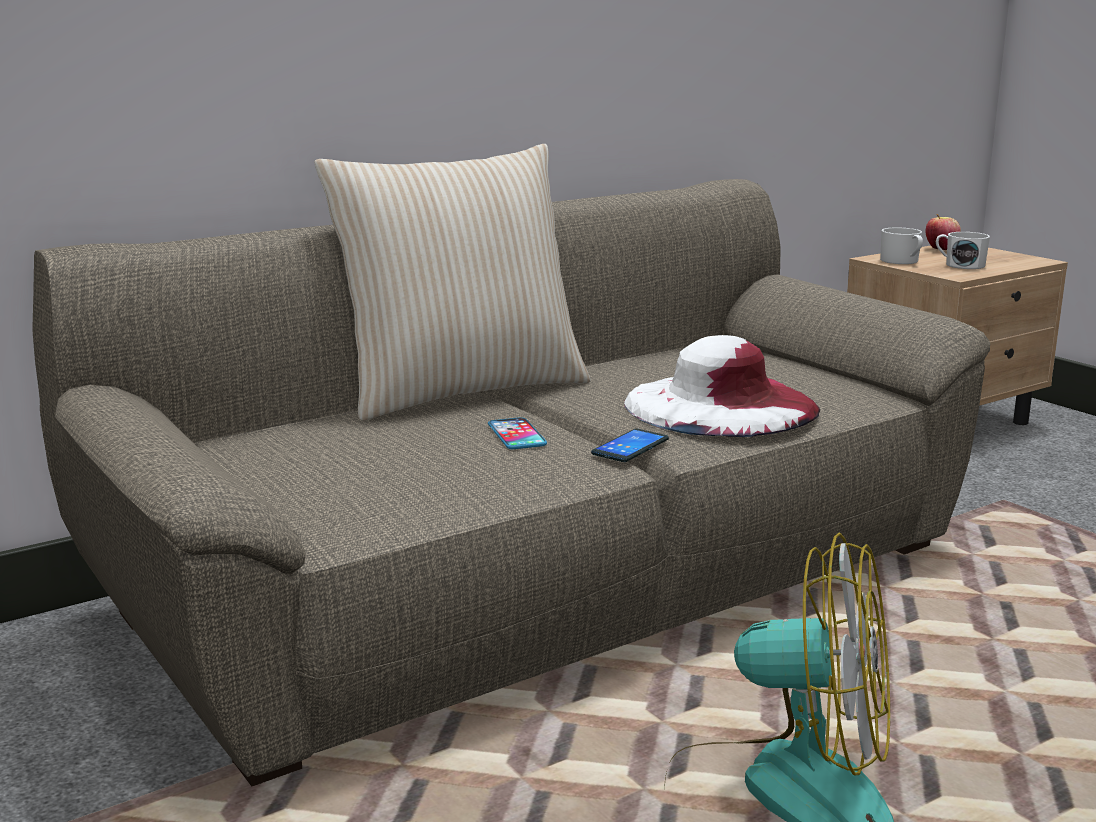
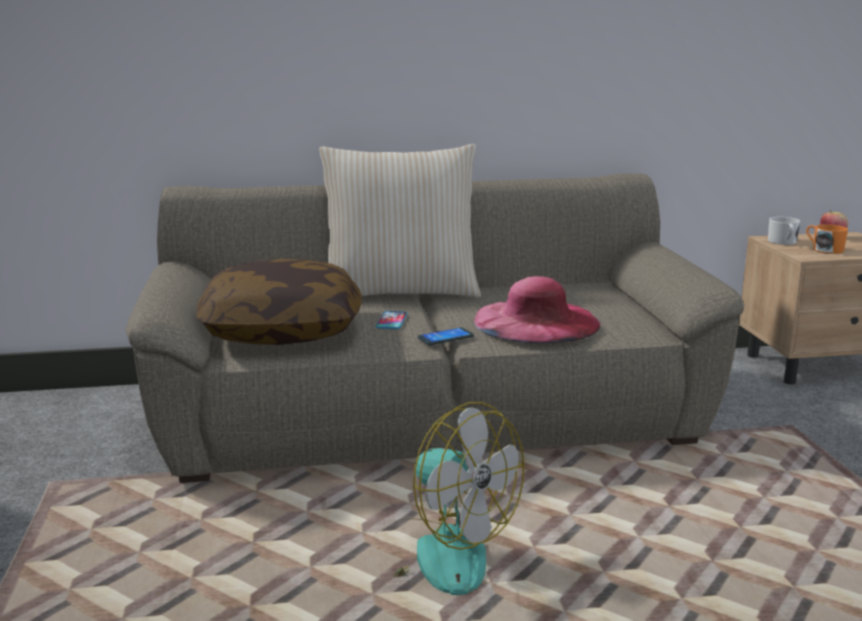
camera: 25 degrees right, 0 degrees up
(359, 477) = (282, 330): none -> pillow
(720, 405) = (536, 321): white hat -> pink hat
(959, 265) = (824, 249): white mug -> orange mug

